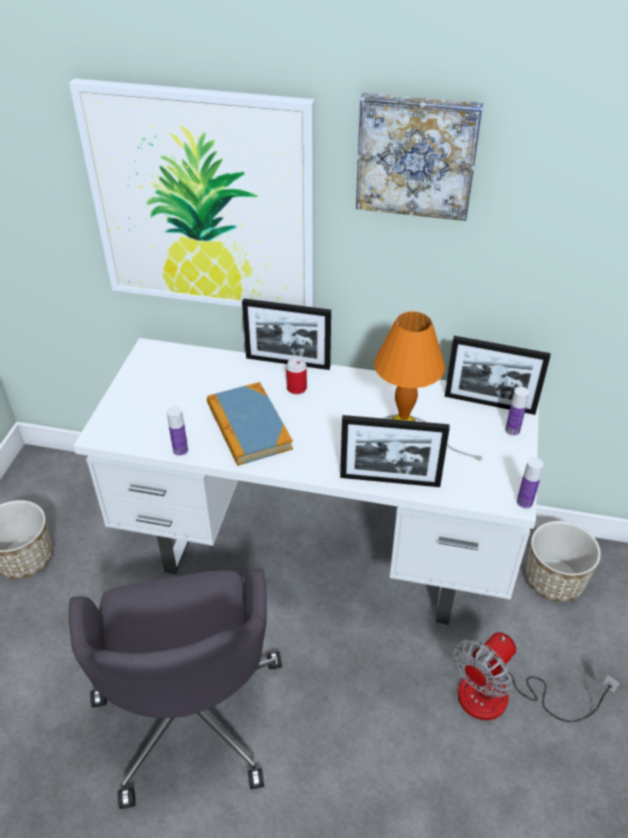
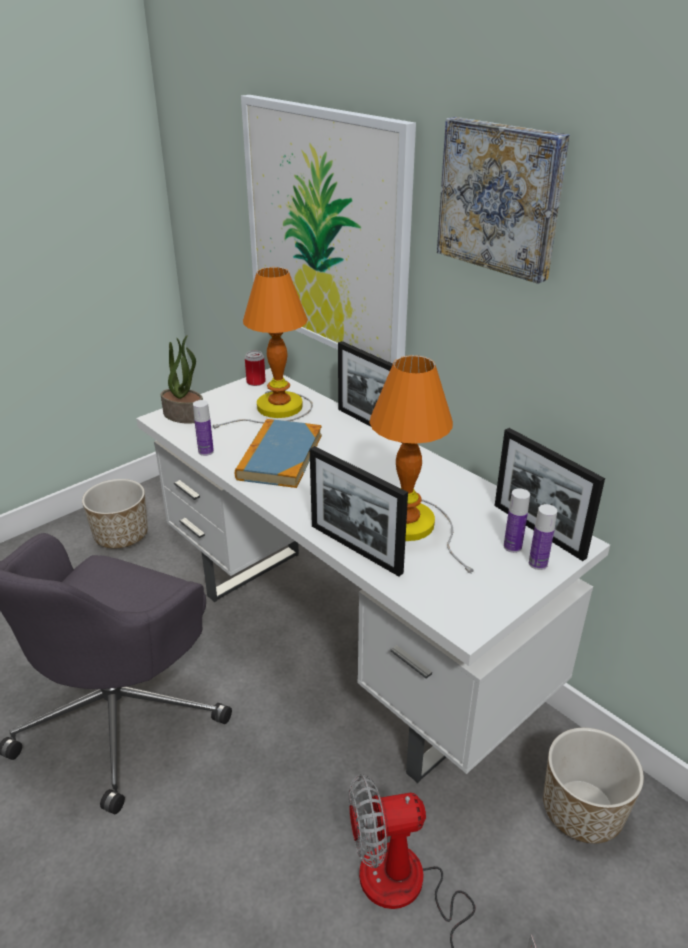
camera: 35 degrees right, 10 degrees down
(118, 422) = (185, 415): none -> potted plant
(194, 380) = (276, 409): none -> table lamp
(296, 388) = (355, 446): can -> can (256, 382)
(524, 502) = (476, 632): bottle -> bottle (512, 547)

